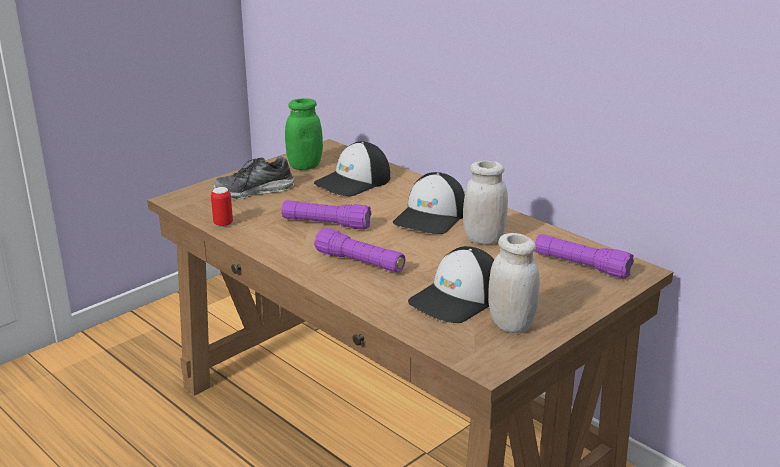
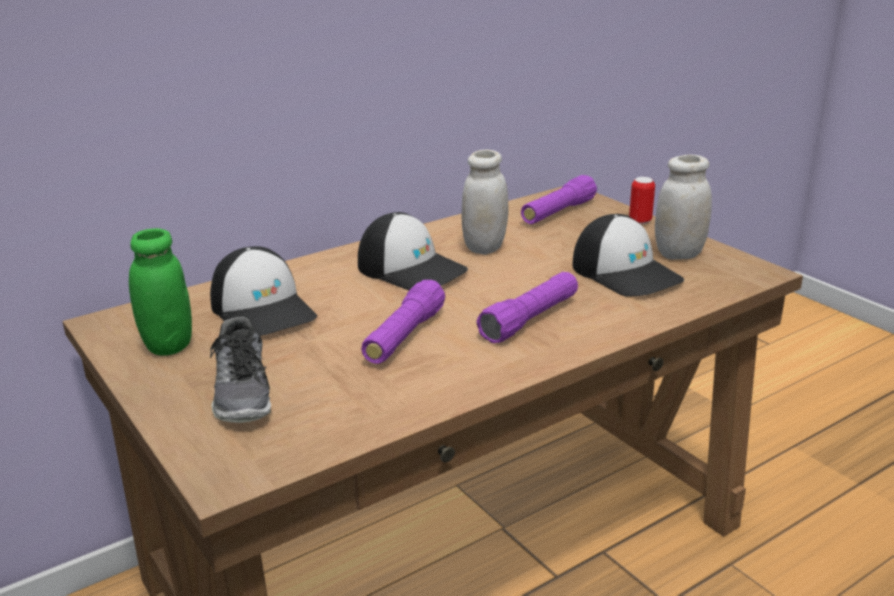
camera: 80 degrees left, 0 degrees up
(223, 224) = (366, 424): can -> can (640, 221)

